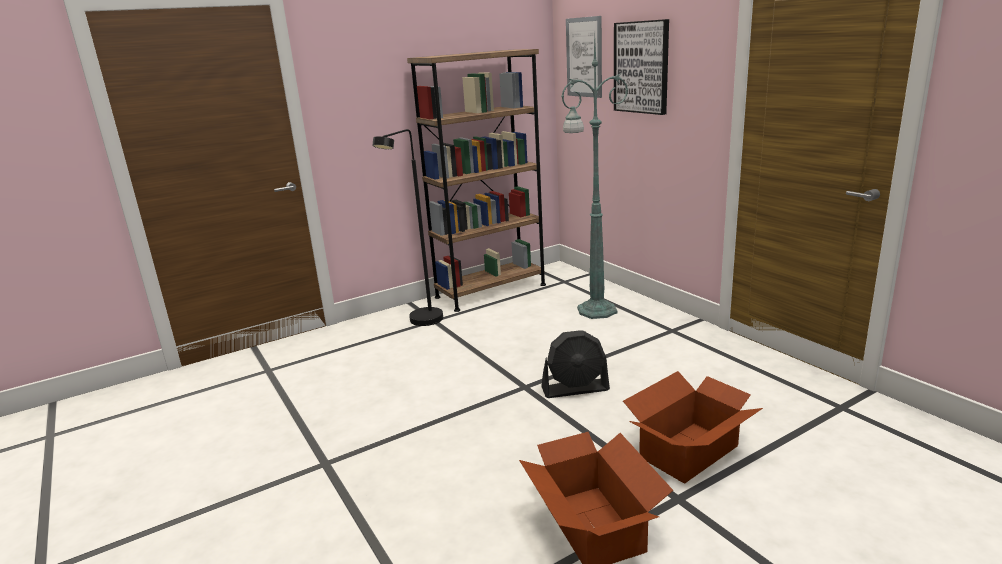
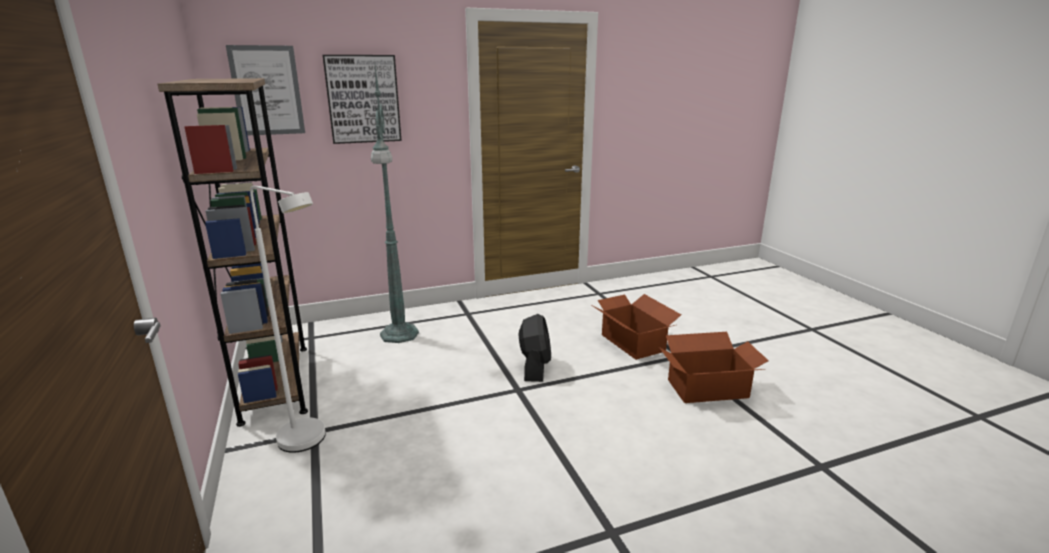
camera: 80 degrees left, 0 degrees up
(421, 323) = (310, 442): black floor lamp -> white floor lamp

